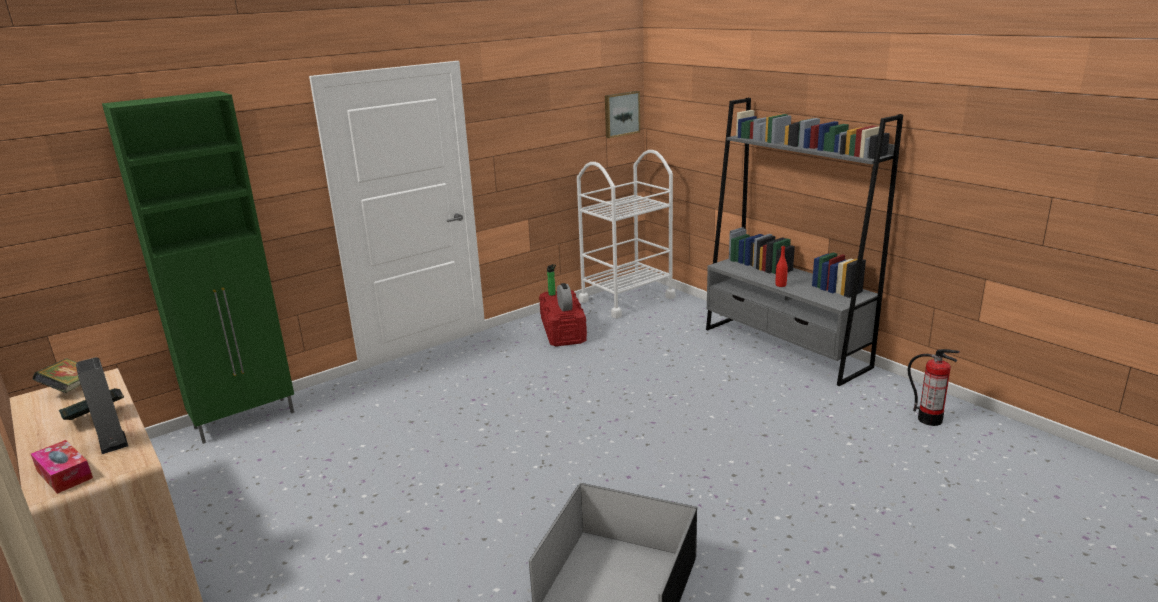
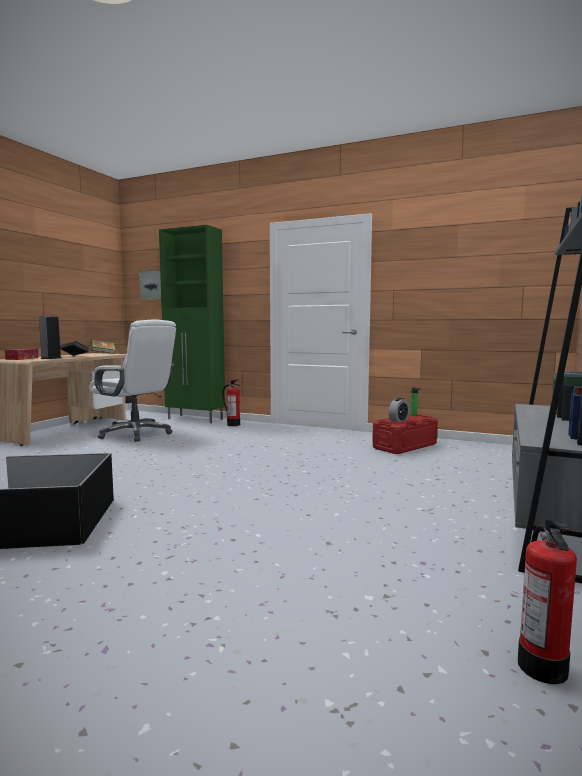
camera: 60 degrees right, 15 degrees down
(271, 485) = (136, 434): none -> white office chair
(331, 397) = (233, 424): none -> fire extinguisher
(621, 114) = (545, 266): picture -> picture (153, 285)
(626, 299) = (505, 451): white cart -> none
(780, 285) = (532, 422): red bottle -> none

